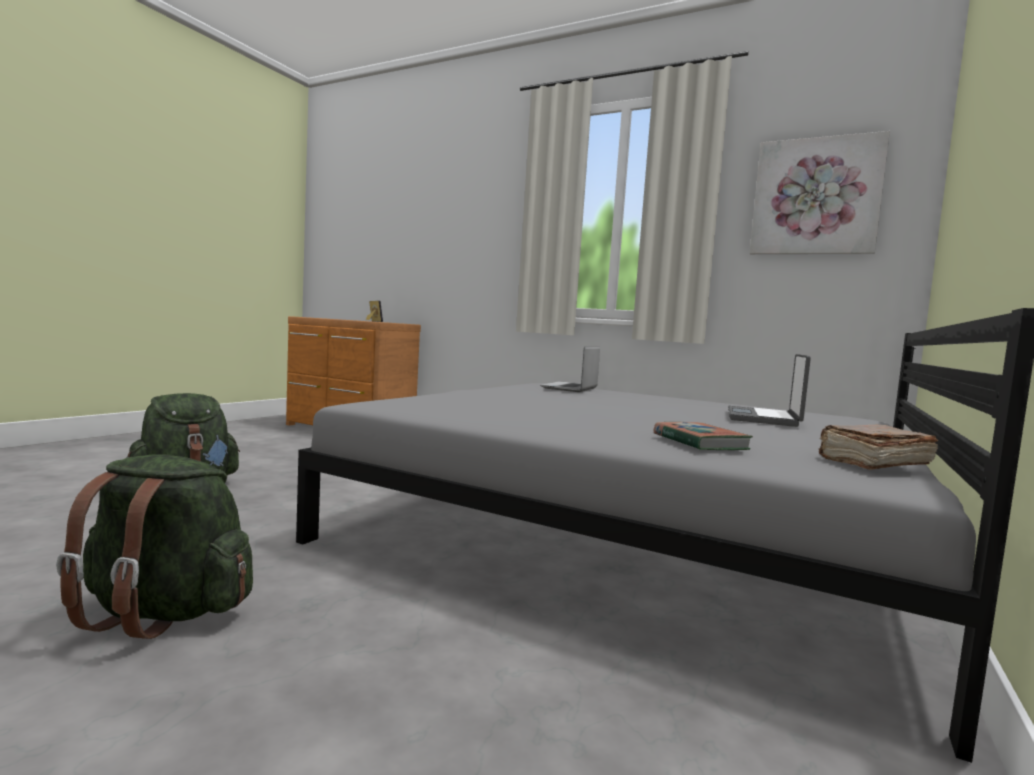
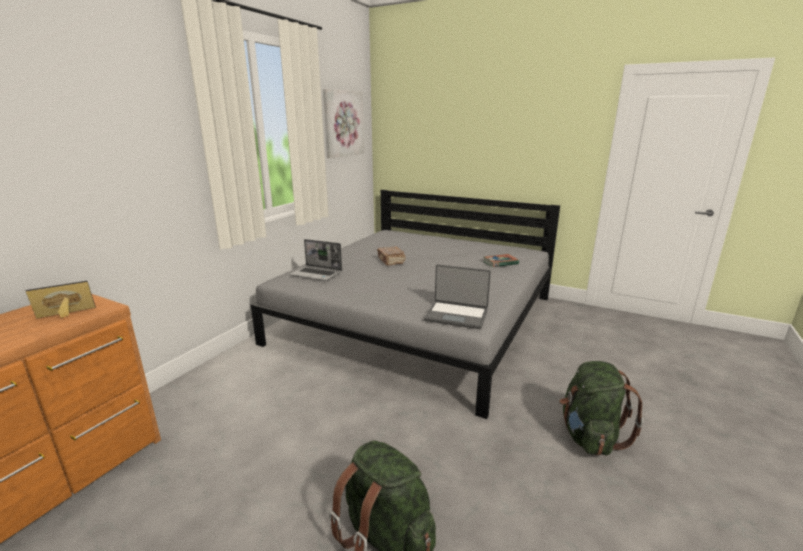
camera: 90 degrees left, 15 degrees up
(764, 418) = (413, 246): laptop -> laptop (456, 315)
(872, 463) = (507, 248): brown book -> brown book (391, 261)

